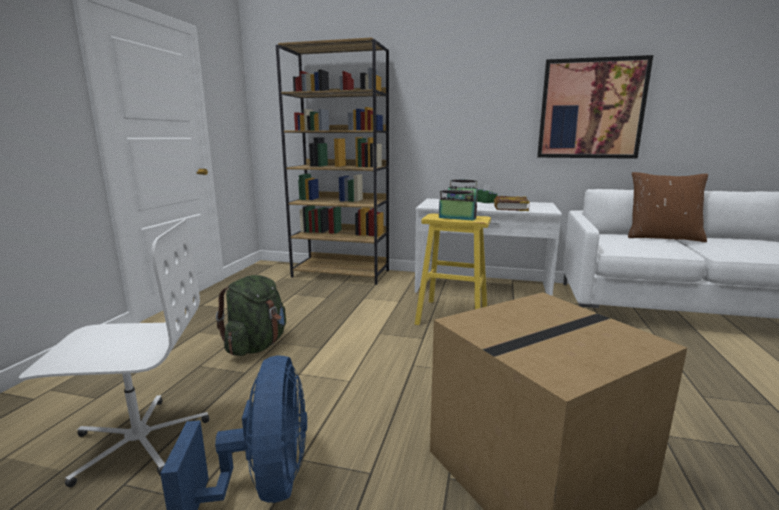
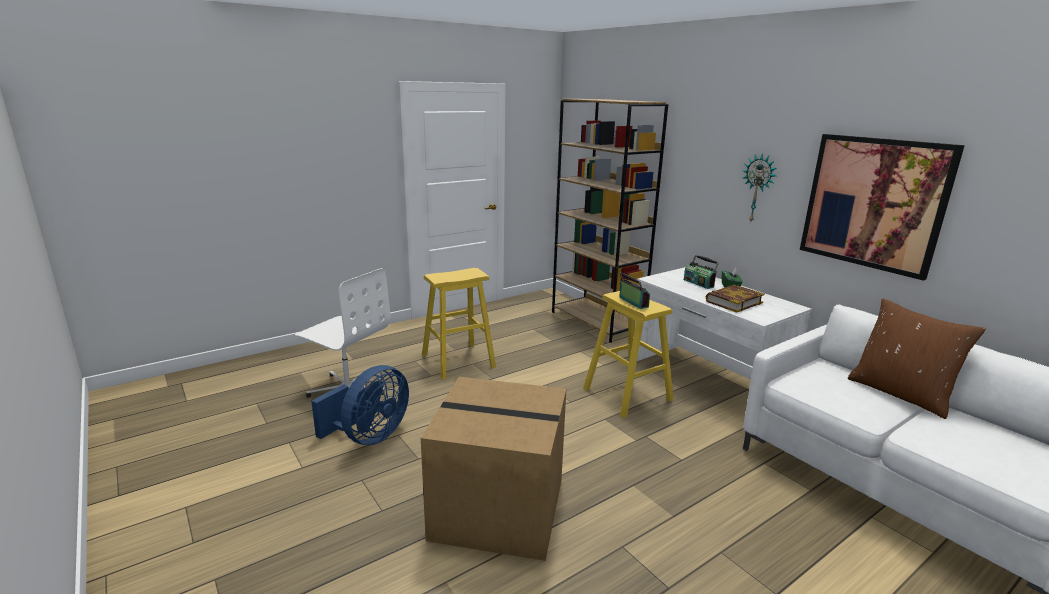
camera: 40 degrees right, 5 degrees up
(256, 345) = (458, 360): green backpack -> yellow stool
(490, 114) = (758, 188): none -> wall clock

